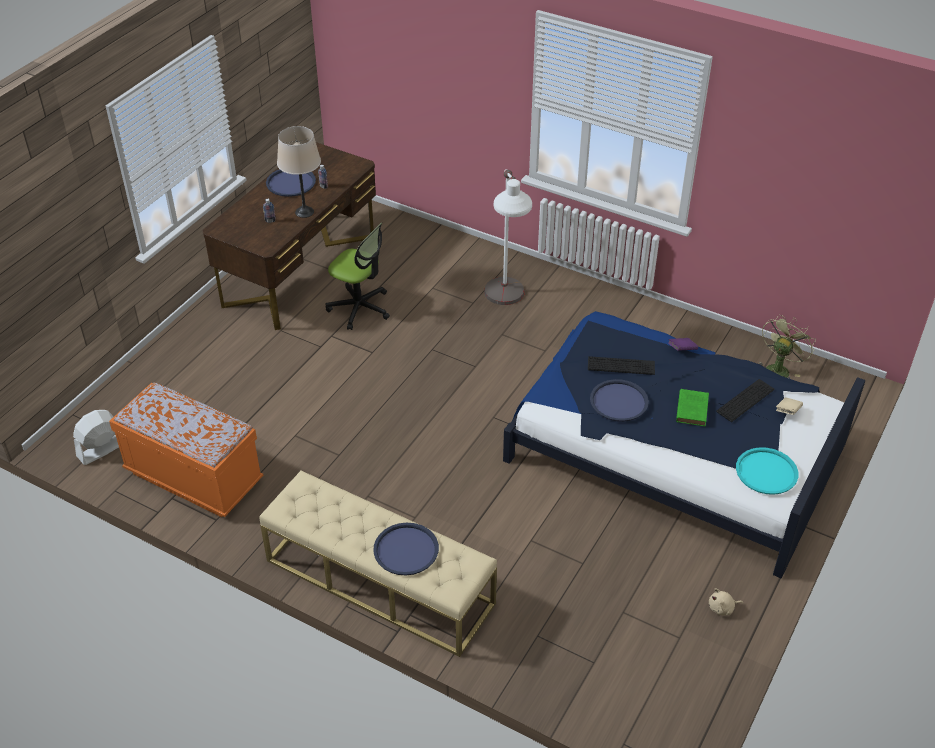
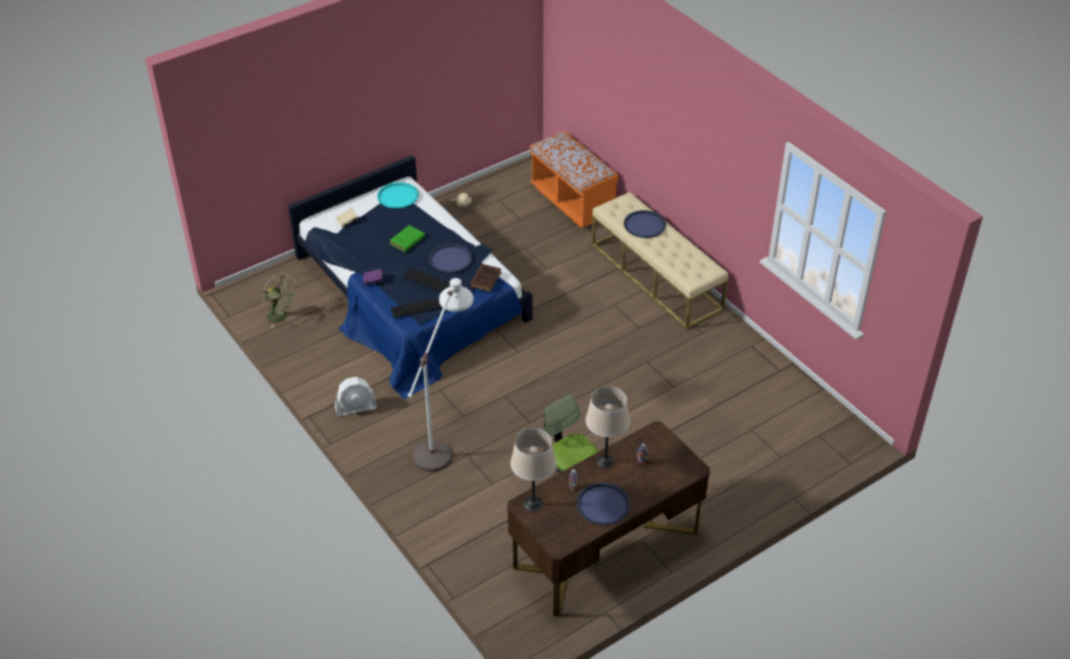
camera: 155 degrees left, 0 degrees up
(102, 449) = (829, 425): white fan -> white fan (356, 408)
(194, 477) = (760, 379): orange bench -> orange bench (572, 201)
(351, 167) = (533, 504): none -> beige table lamp
(558, 393) = (486, 279): none -> brown book
(745, 400) = (367, 234): keyboard -> keyboard (418, 307)
(778, 369) = (281, 317): green fan -> green fan turned 120 degrees counterclockwise

